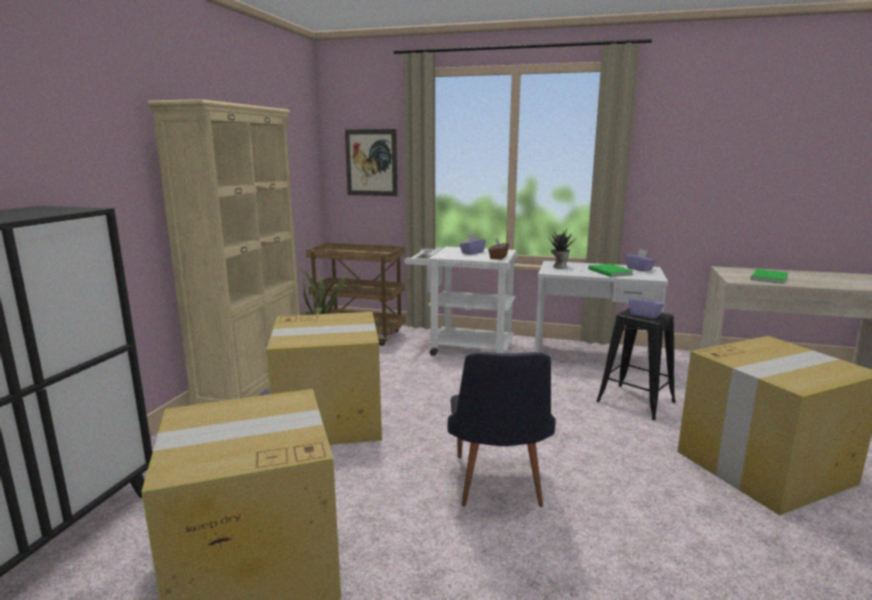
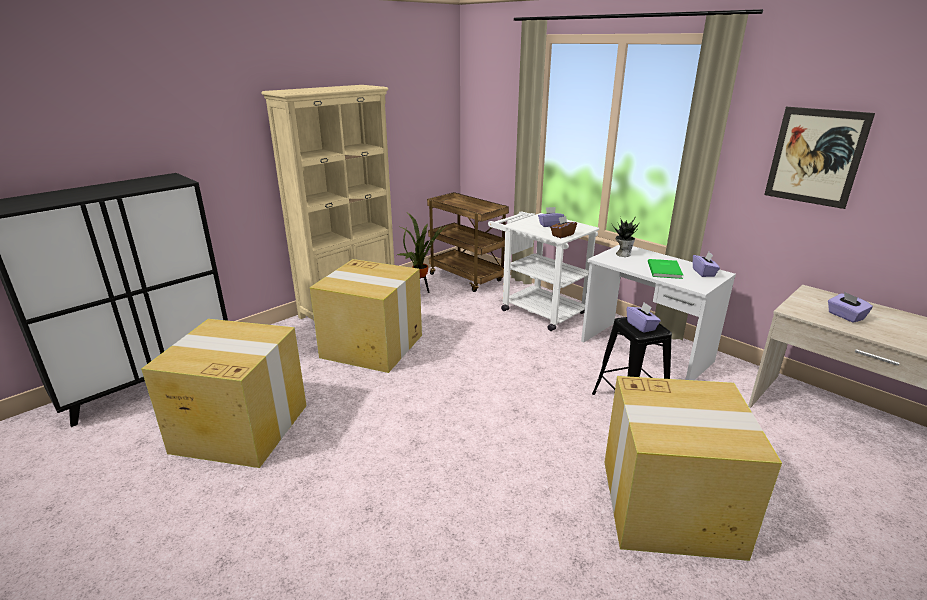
camera: 30 degrees right, 10 degrees up
(371, 162) = (496, 123): picture -> picture (815, 157)
(497, 486) = (425, 435): black chair -> none
(770, 278) = (845, 316): green book -> purple tissue box

